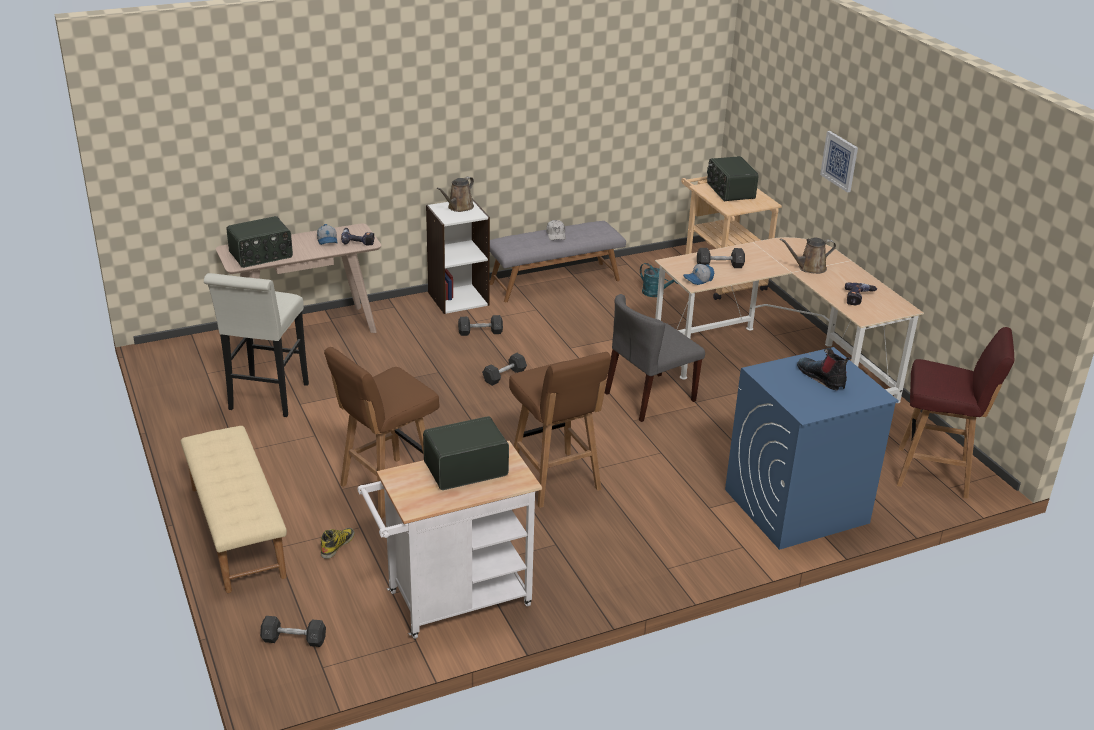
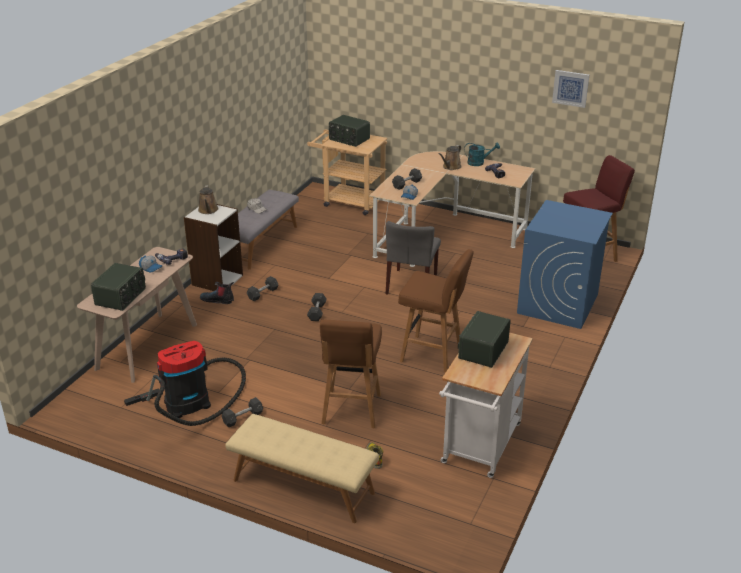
camera: 40 degrees left, 0 degrees up
(266, 400) = (192, 402): white stool -> vacuum cleaner
(294, 639) = (433, 521): grey dumbbell -> grey dumbbell (243, 418)
(656, 293) = (329, 225): turquoise watering can -> turquoise watering can (479, 163)
(822, 378) = (566, 217): boot -> boot (218, 300)
(840, 161) = (436, 94): picture -> picture (570, 88)

